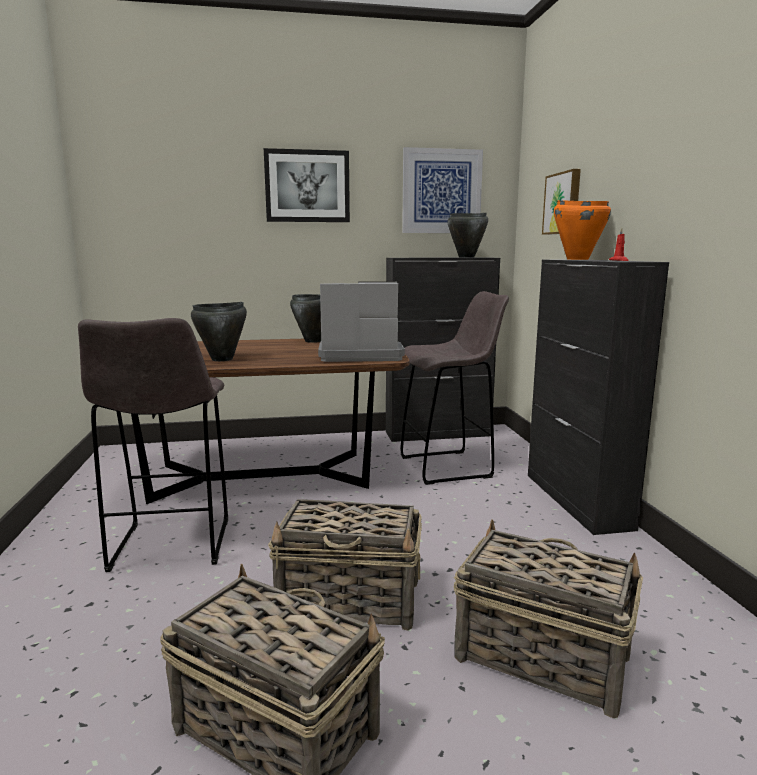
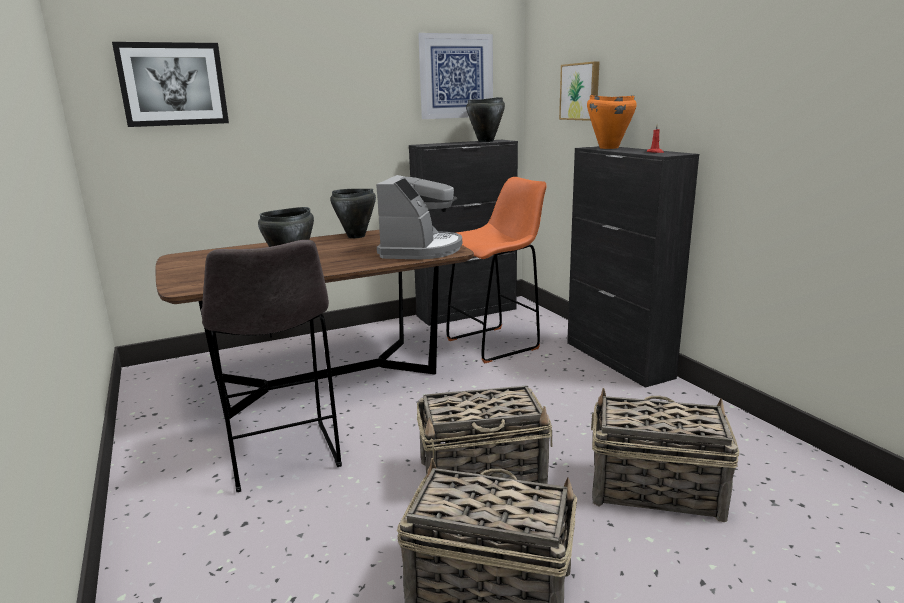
camera: 15 degrees left, 5 degrees up
(307, 186) = (326, 75): picture -> picture (173, 84)
(359, 355) = (421, 250): coffee machine -> coffee machine turned 120 degrees clockwise
(448, 467) = (495, 344): grey stool -> orange stool

